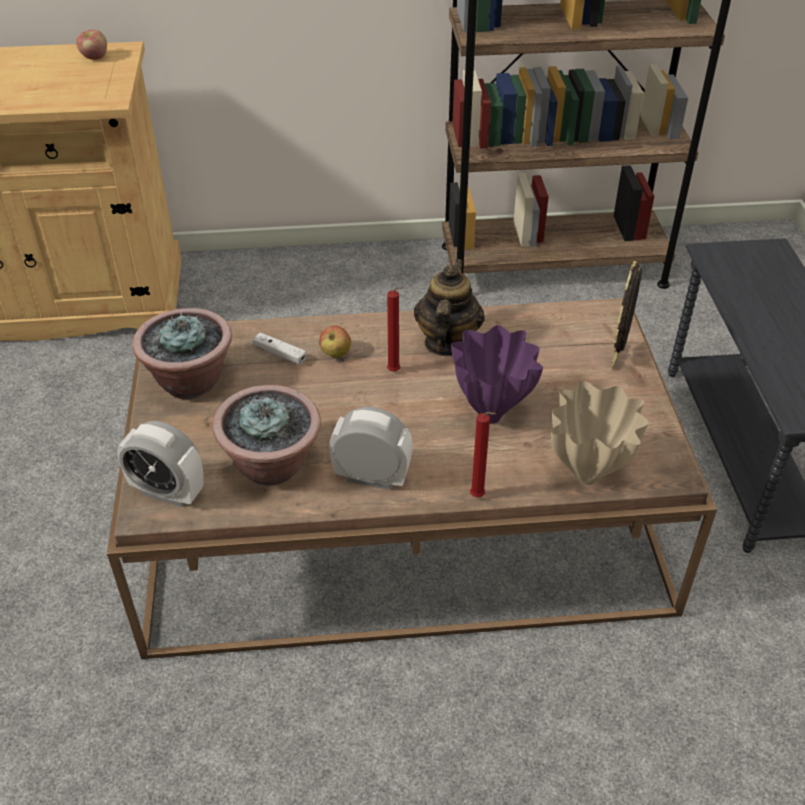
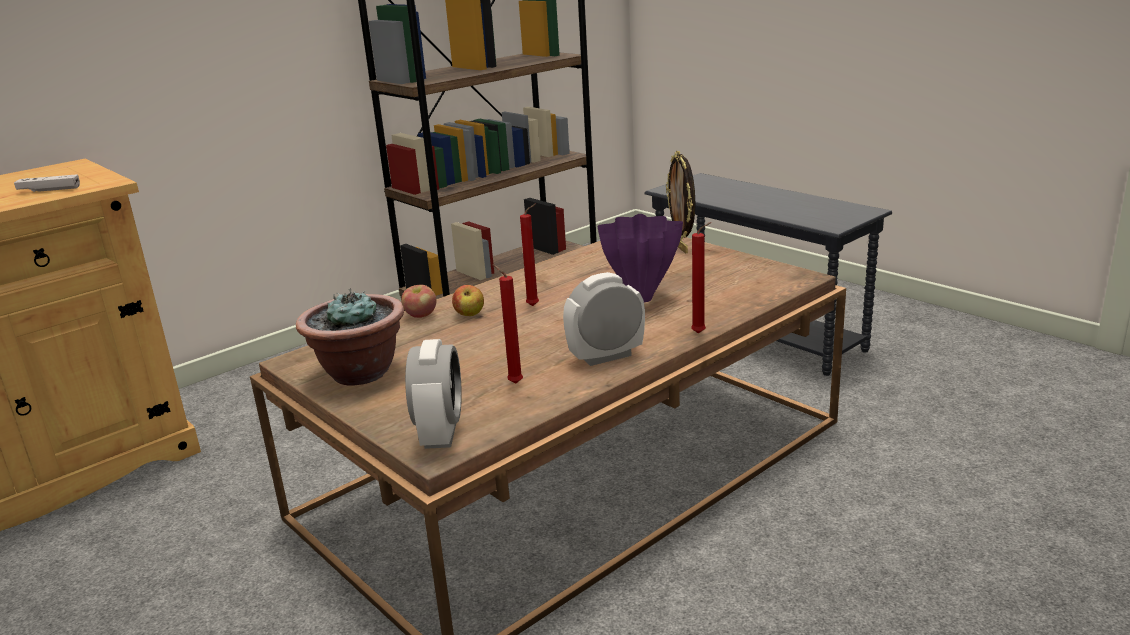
camera: 35 degrees left, 20 degrees down
(95, 57) = (46, 173): apple -> apple (421, 315)
(167, 492) = (440, 434): alarm clock -> alarm clock turned 75 degrees counterclockwise
(272, 465) = (513, 383): potted plant -> red candle
(280, 354) = (420, 331): white game controller -> white game controller (49, 190)
(447, 342) = (550, 281): teapot -> none
(588, 476) = (755, 297): beige vase -> none

